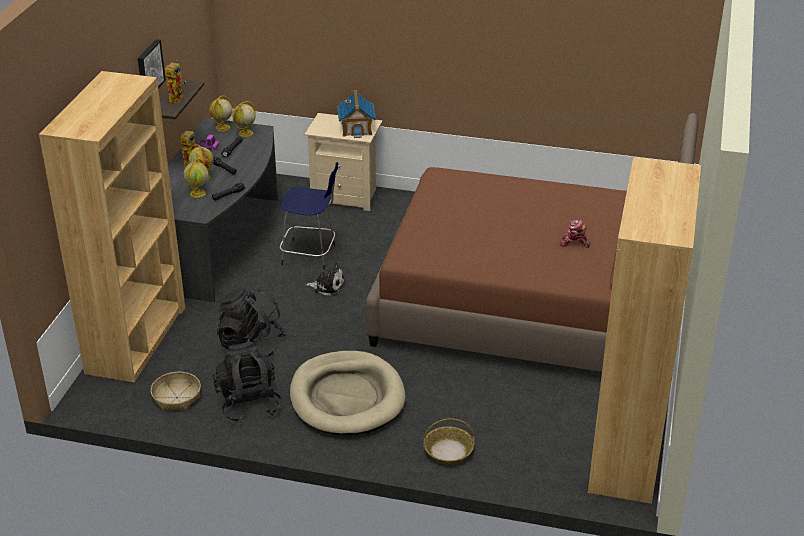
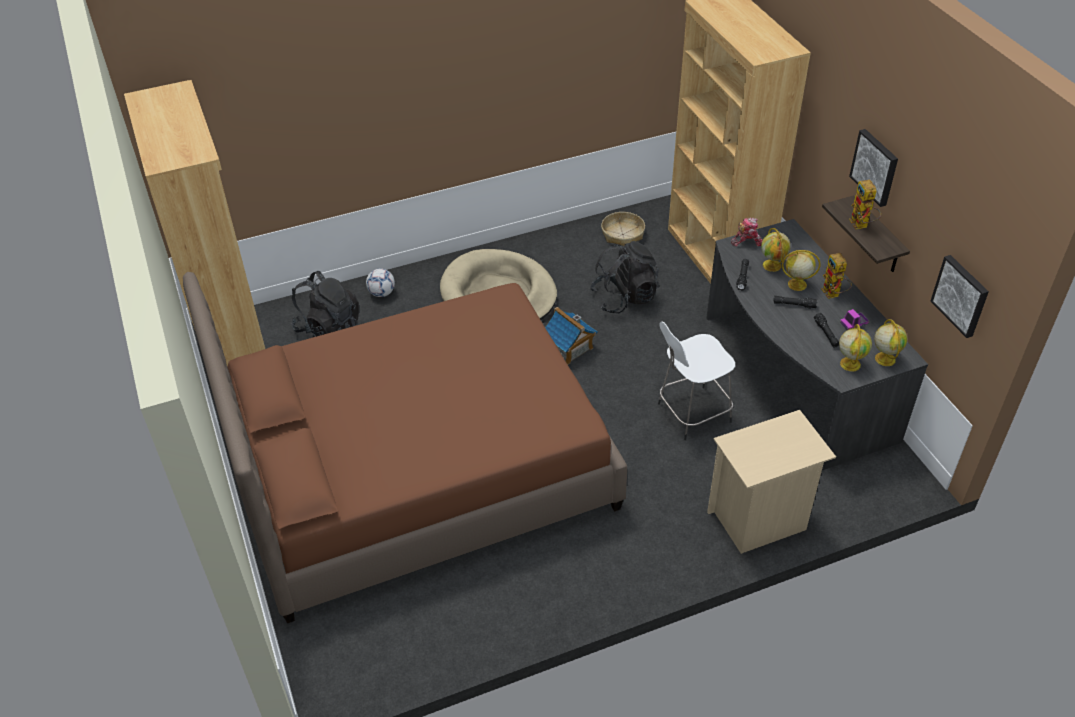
camera: 145 degrees right, 10 degrees up
(198, 49) = (961, 295): none -> picture
(248, 403) = (566, 255): black backpack -> black backpack (328, 328)
(310, 255) = (691, 413): blue stool -> white stool
(327, 286) = (632, 386): plush toy -> none
(356, 128) = (756, 452): toy house -> toy house (569, 348)
(448, 451) = (382, 293): basket -> football
(574, 243) = (353, 396): toy robot -> toy robot (747, 241)

